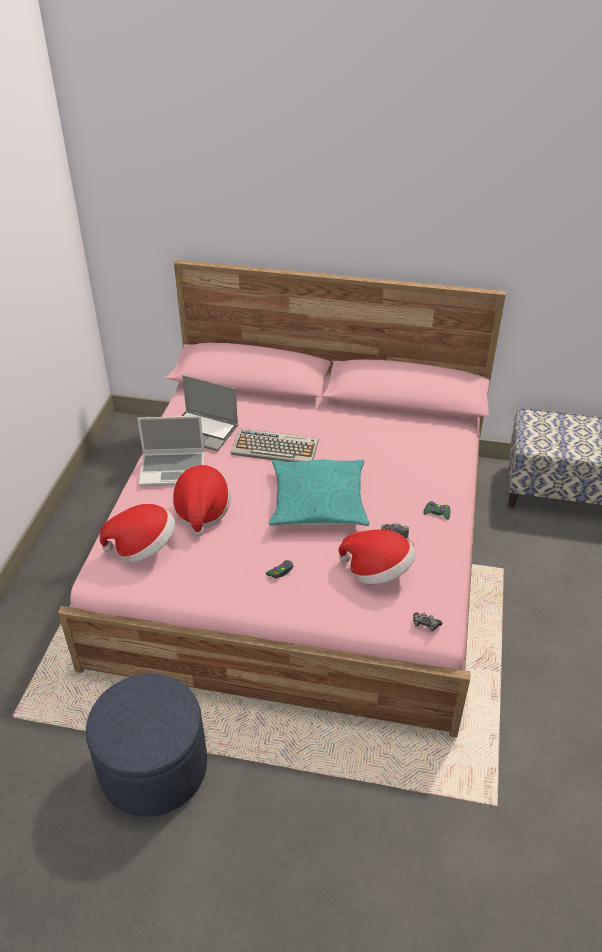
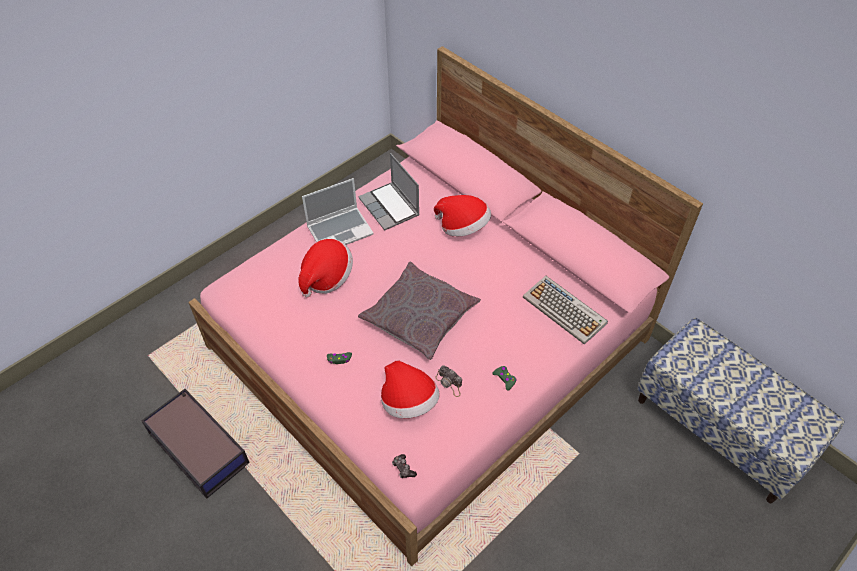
camera: 35 degrees right, 10 degrees up
(143, 547) = (265, 284): hat -> hat (463, 227)
(154, 767) = (198, 447): blue ottoman -> storage box
(173, 469) = (340, 230): laptop -> laptop turned 60 degrees counterclockwise
(276, 448) = (430, 250): keyboard -> keyboard (565, 310)
(318, 502) = (419, 316): turquoise pillow -> grey pillow

